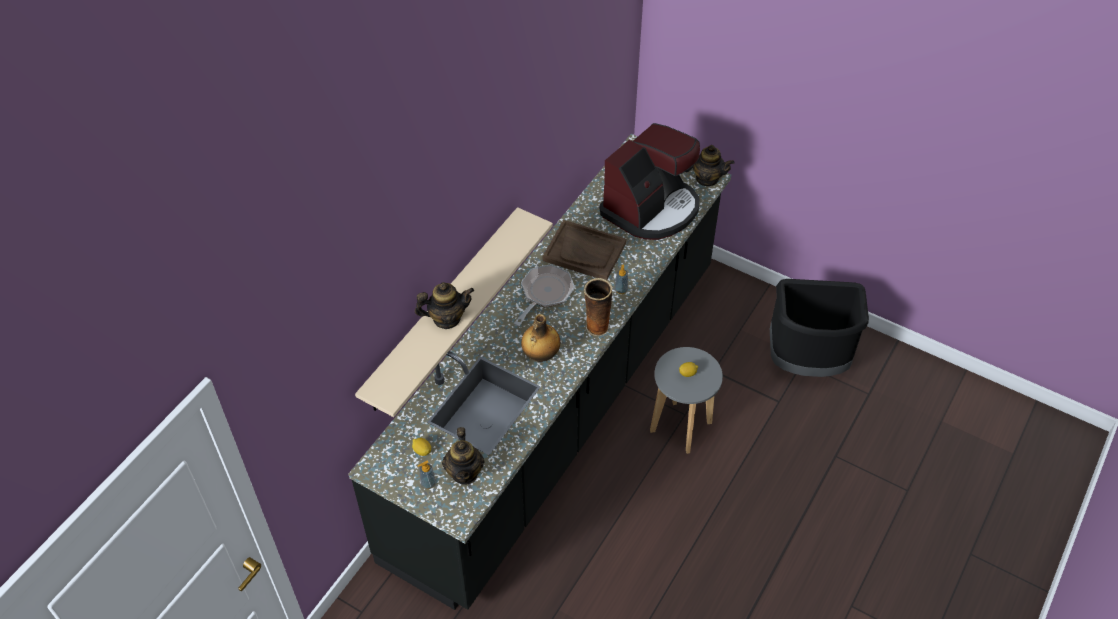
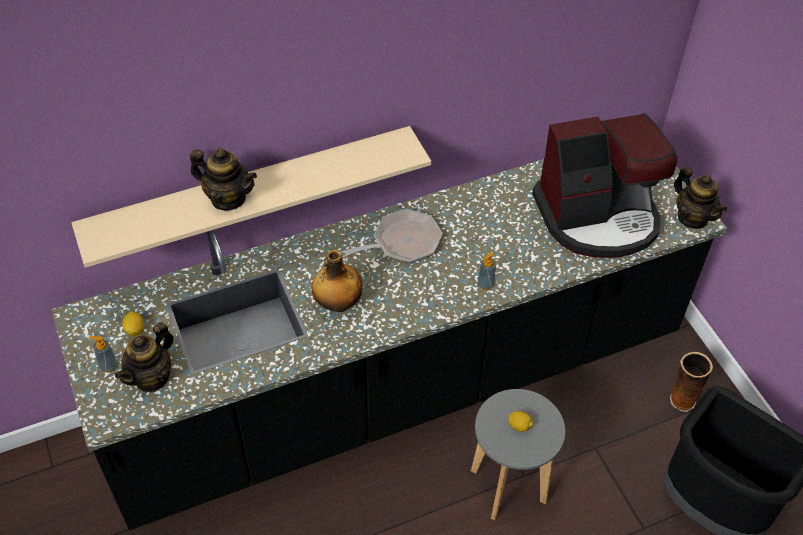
camera: 35 degrees right, 0 degrees up
(584, 252) = (483, 223): brown tray -> none
(596, 327) = (422, 308): vase -> vase (681, 400)

